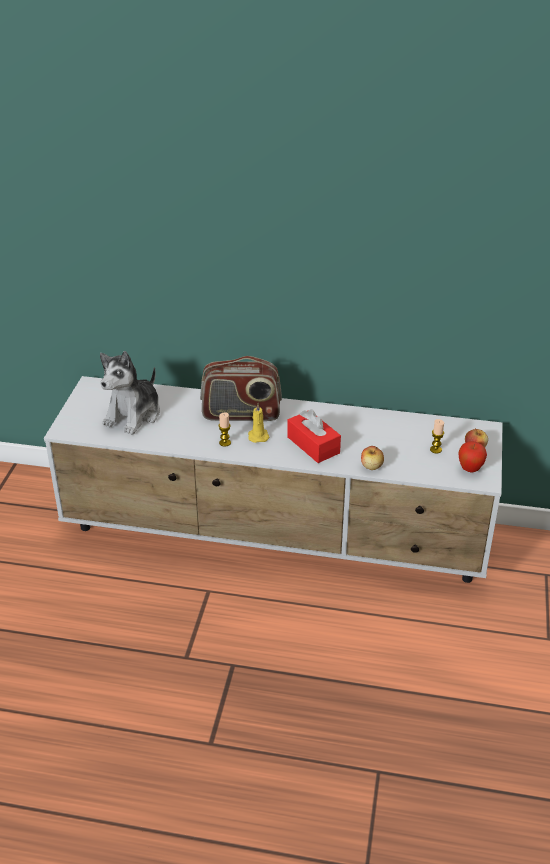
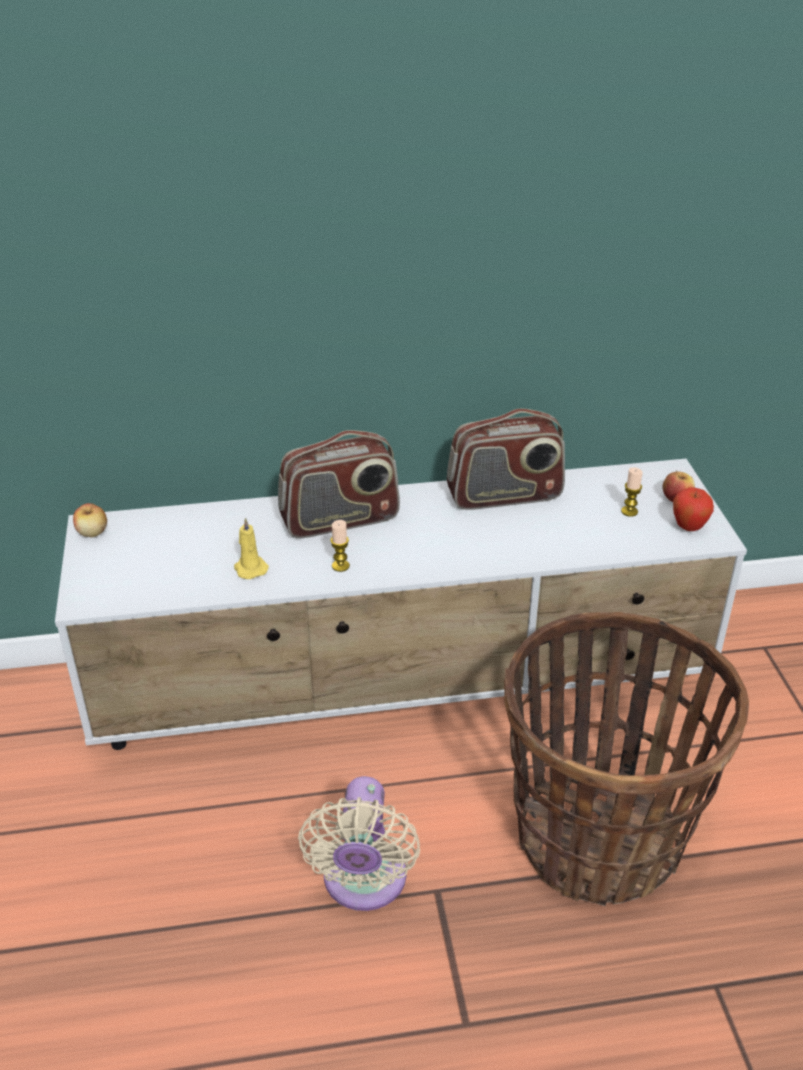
camera: 20 degrees left, 0 degrees up
(134, 415) = (181, 556): plush toy -> none
(190, 648) = (363, 883): none -> beige fan
(258, 436) = (382, 545): yellow candle -> yellow candle (250, 568)
(313, 445) = (466, 541): red tissue box -> none
(353, 664) = (598, 838): none -> basket
(357, 421) = (504, 496): none -> radio
(371, 466) = (562, 553): apple -> apple (92, 532)

